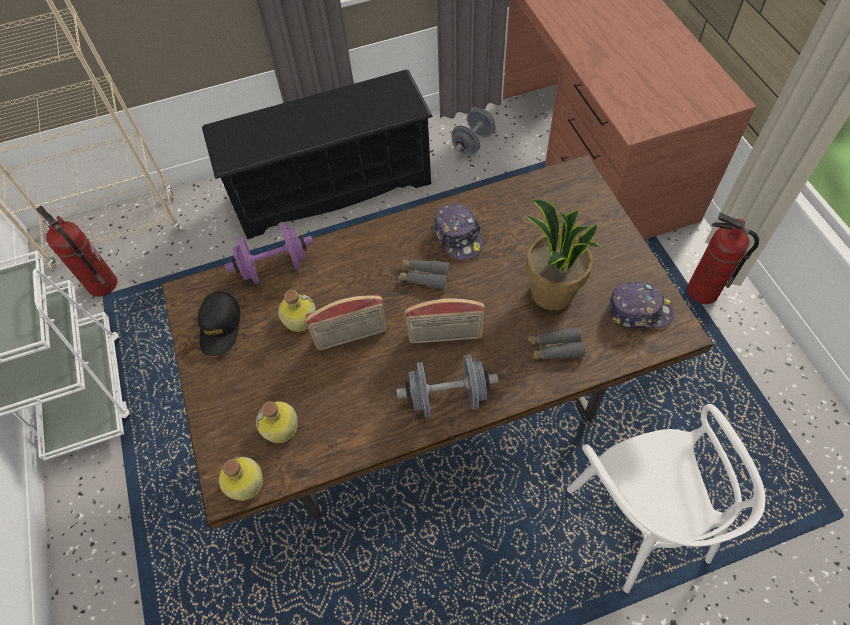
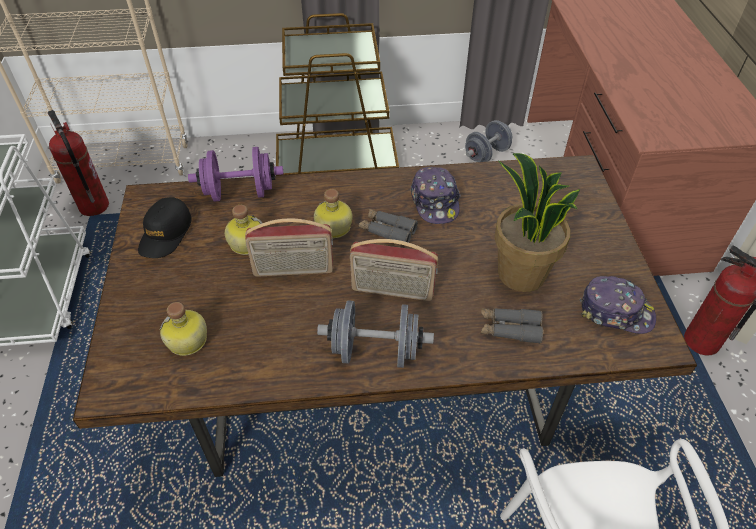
camera: 10 degrees right, 10 degrees down
(244, 484) = (128, 388): bottle -> bottle (333, 228)
(332, 187) = (337, 166): black shoe rack -> brown cart

